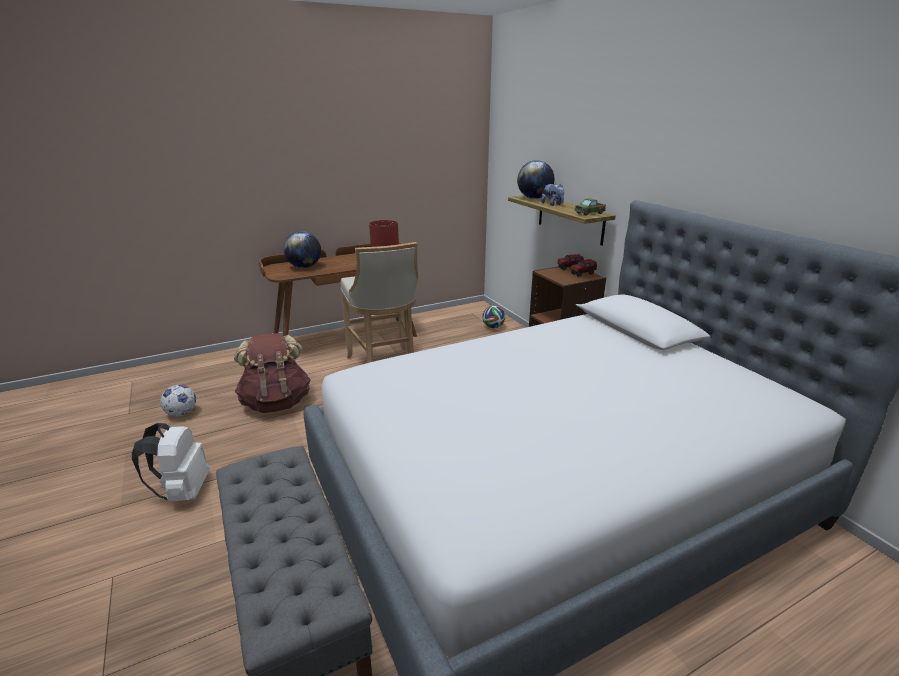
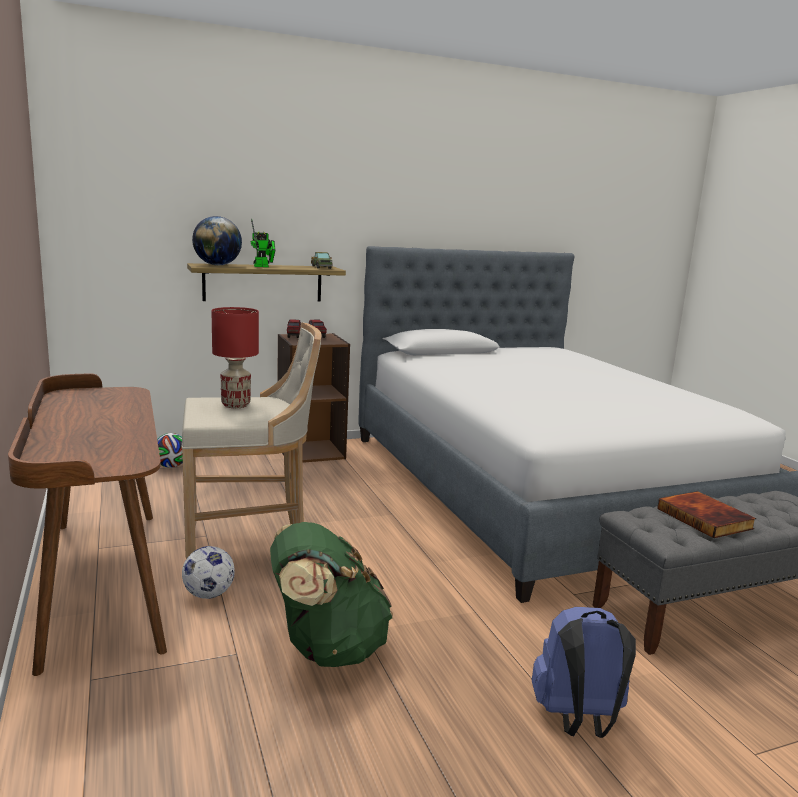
camera: 85 degrees left, 10 degrees down
(182, 413) = (330, 778): football -> football (209, 594)
(183, 492) = (578, 720): white backpack -> blue backpack
(271, 502) = (706, 518): none -> book
(276, 403) = (327, 648): brown backpack -> green backpack
(304, 267) = (88, 446): globe -> none
(552, 204) = (263, 266): plush toy -> toy robot

